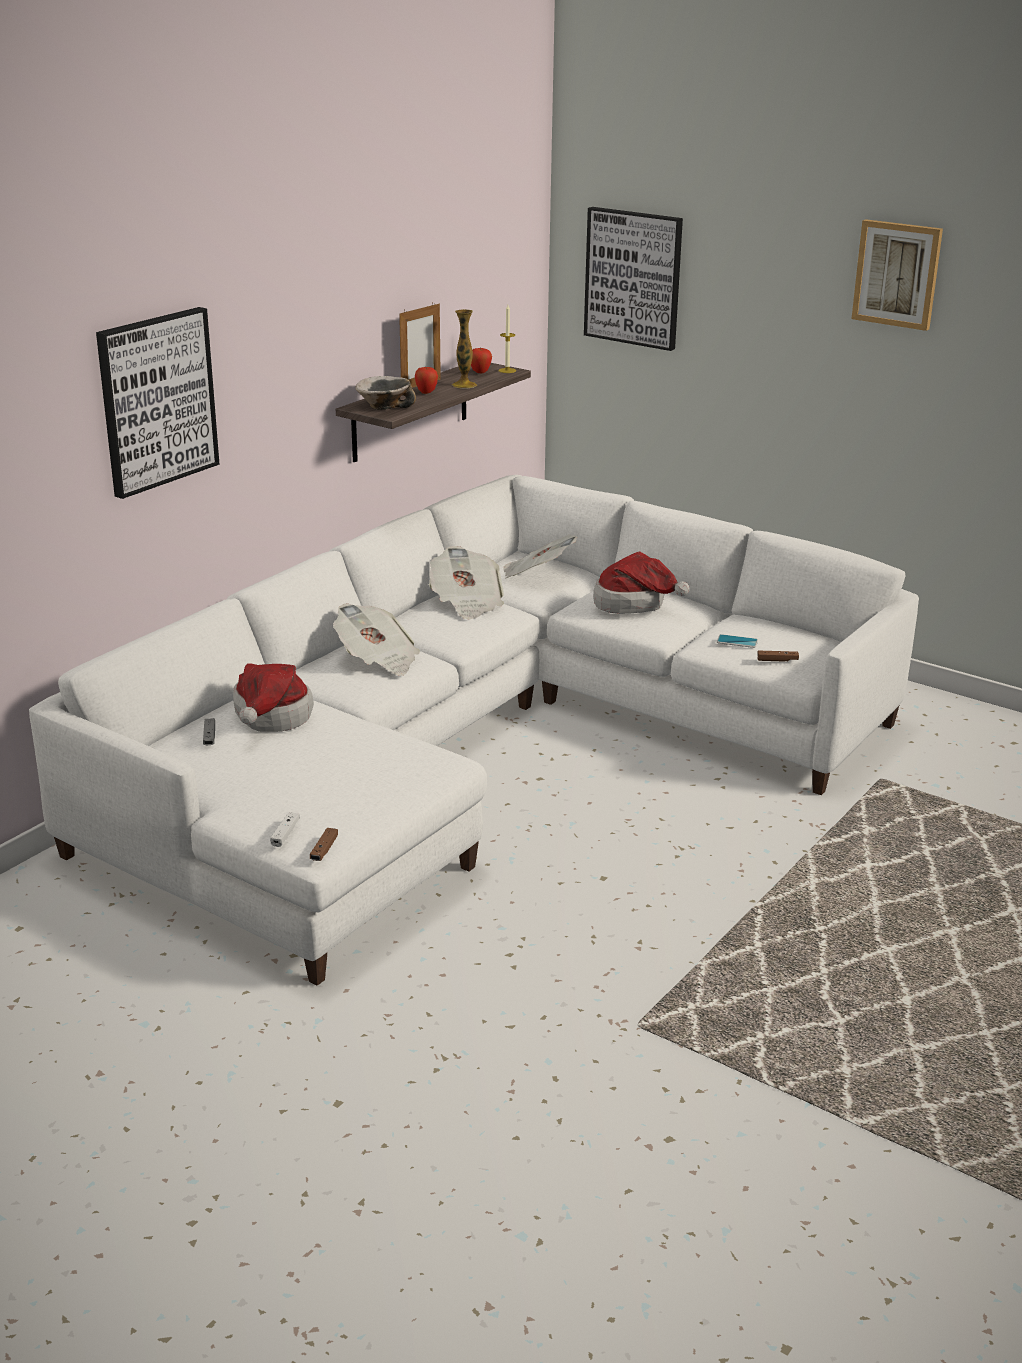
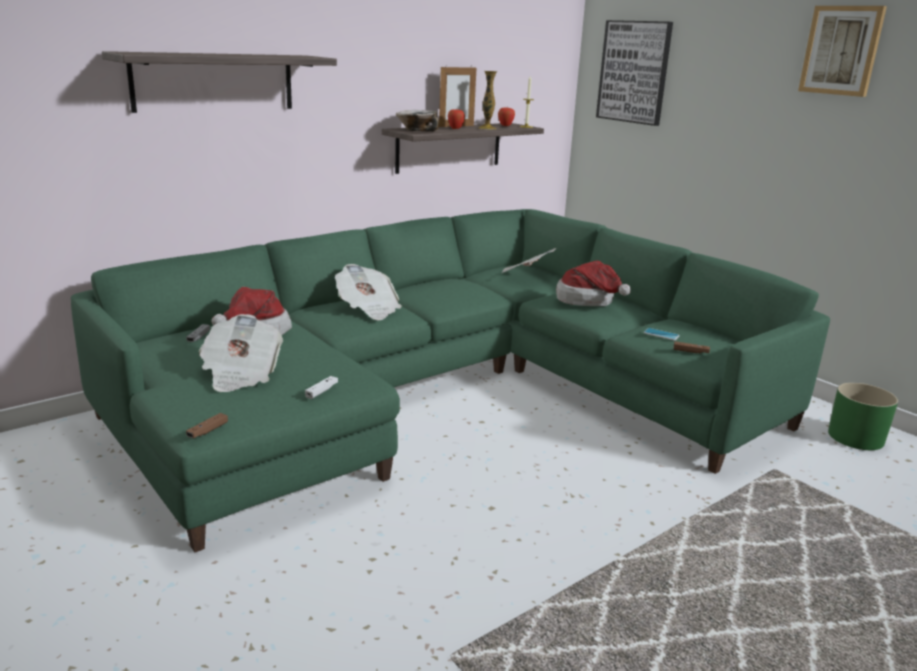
camera: 15 degrees right, 5 degrees down
(157, 401) = (214, 82): picture -> shelf
(285, 834) = (187, 413): white game controller -> white game controller (321, 391)
(466, 603) = (461, 285): newspaper -> newspaper (241, 374)
(475, 750) = (444, 394): white sofa -> green sofa
(957, 724) = (856, 437): none -> green planter

